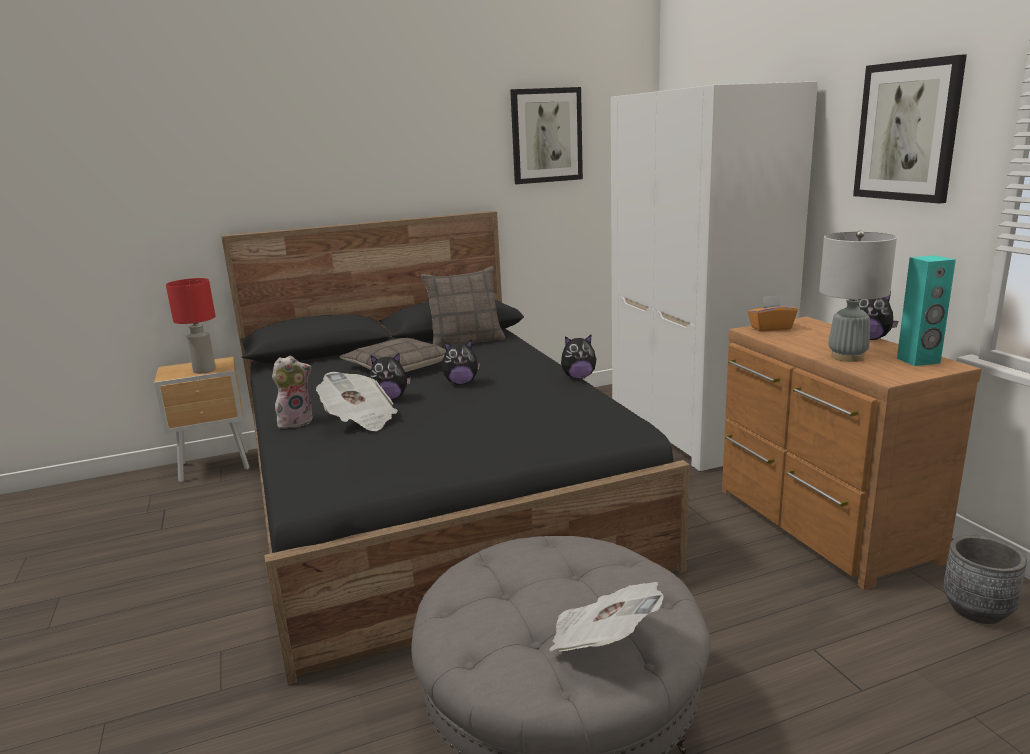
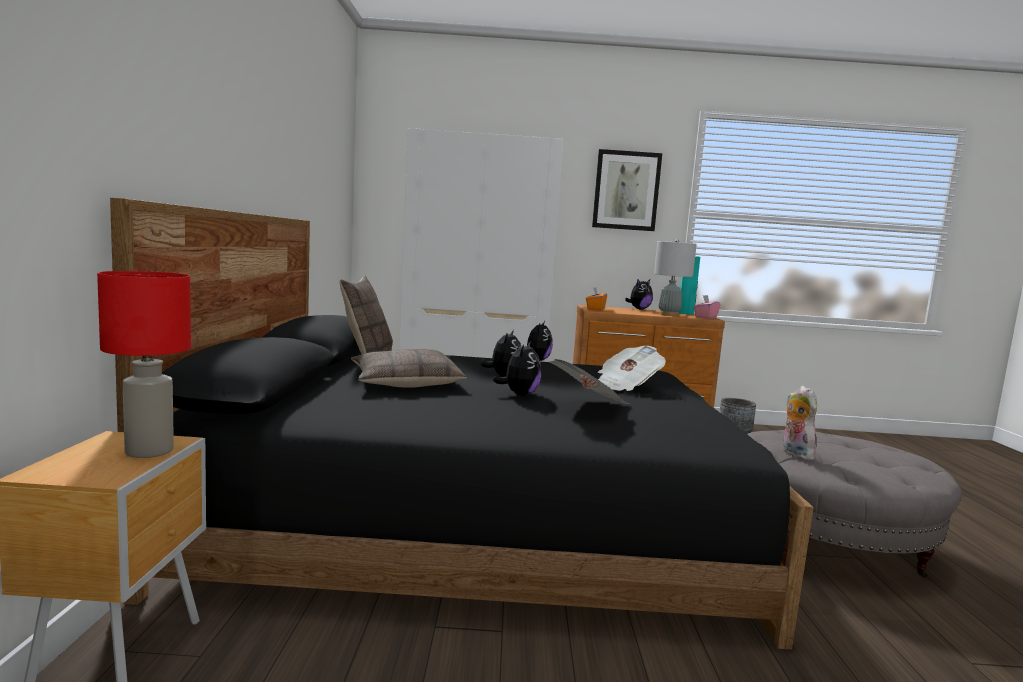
camera: 70 degrees left, 10 degrees down
(296, 422) = (539, 428): plush toy -> plush toy (794, 454)
(546, 135) = (321, 150): picture -> none
(602, 642) = (886, 450): newspaper -> newspaper (625, 387)
(892, 375) = (705, 317): none -> pink tissue box

